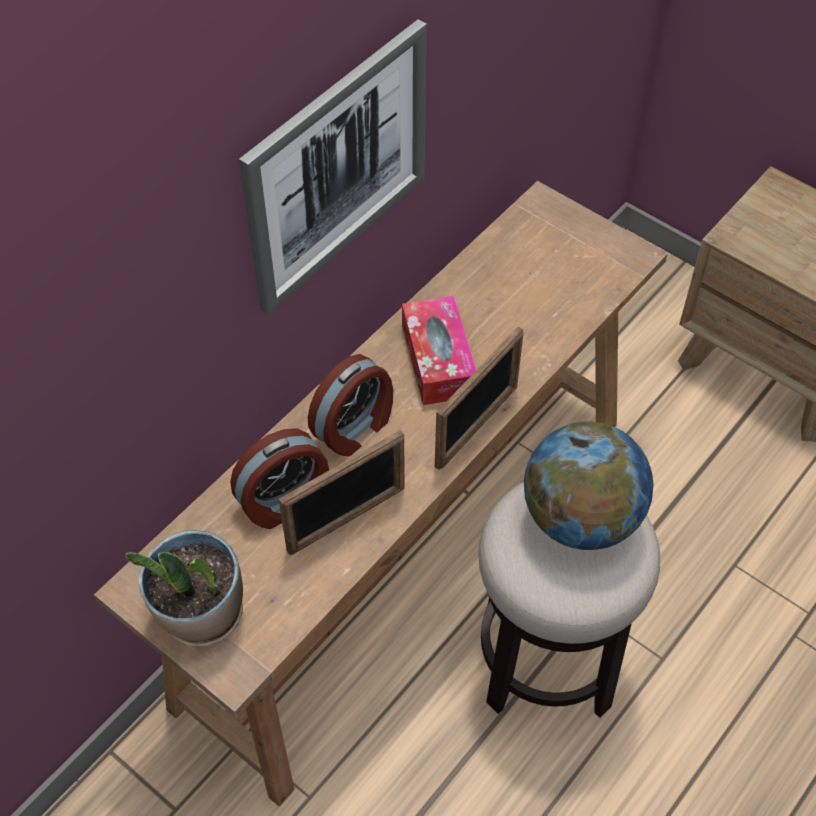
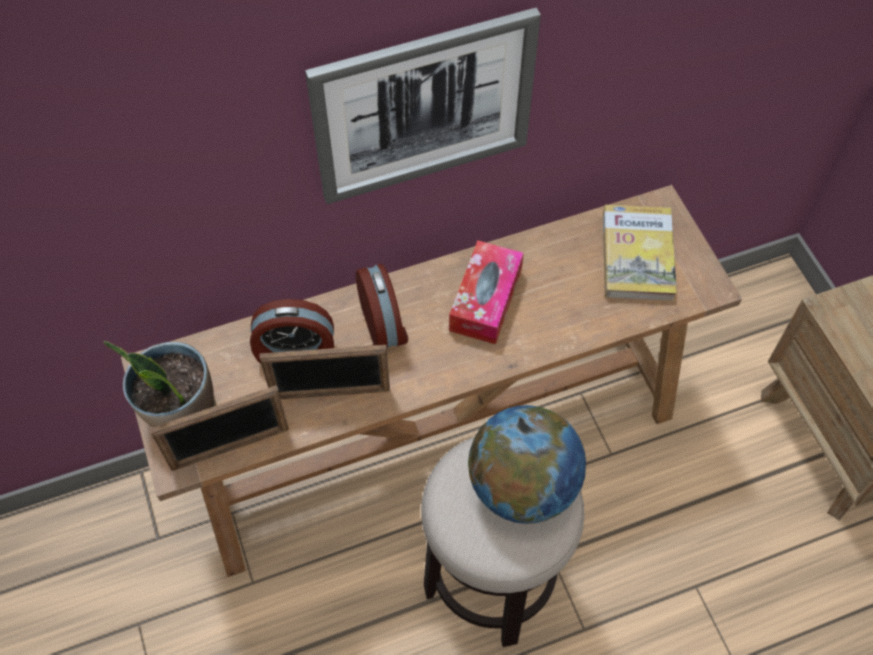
camera: 30 degrees right, 5 degrees up
(354, 428) = (384, 323): alarm clock -> alarm clock turned 90 degrees counterclockwise
(477, 426) = (479, 369): picture frame -> picture frame (230, 448)
(550, 256) = (637, 255): none -> book

